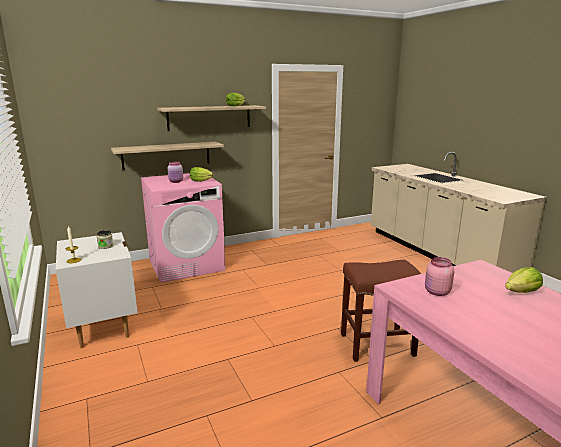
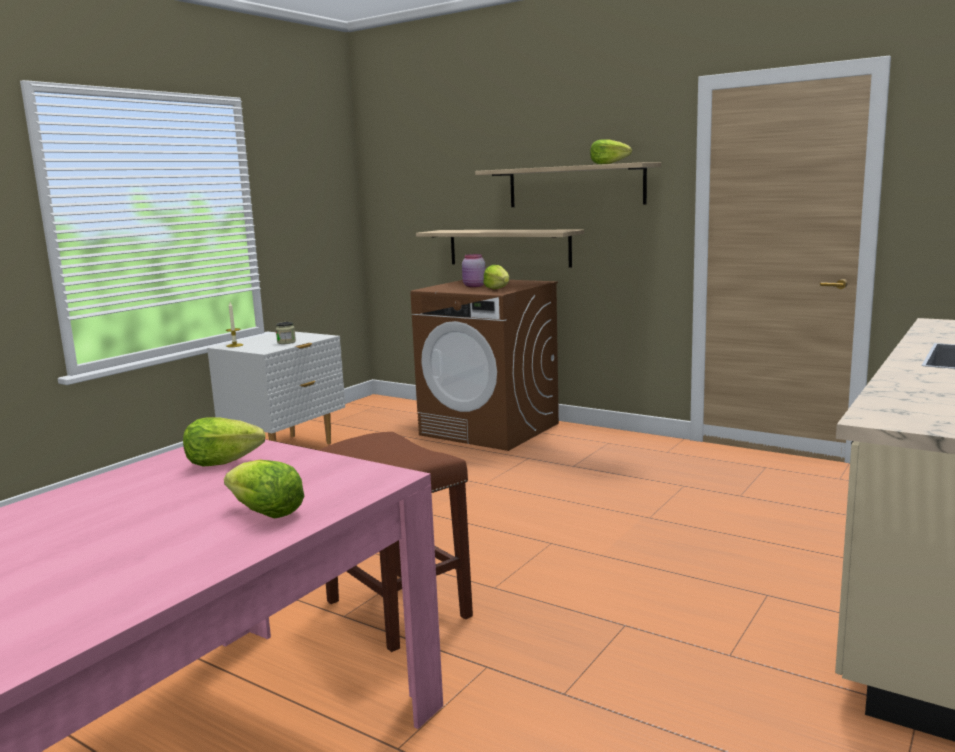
camera: 60 degrees right, 5 degrees down
(187, 265) = (490, 429): pink washing machine -> brown washing machine
(436, 292) = (222, 462): pink jar -> lettuce

